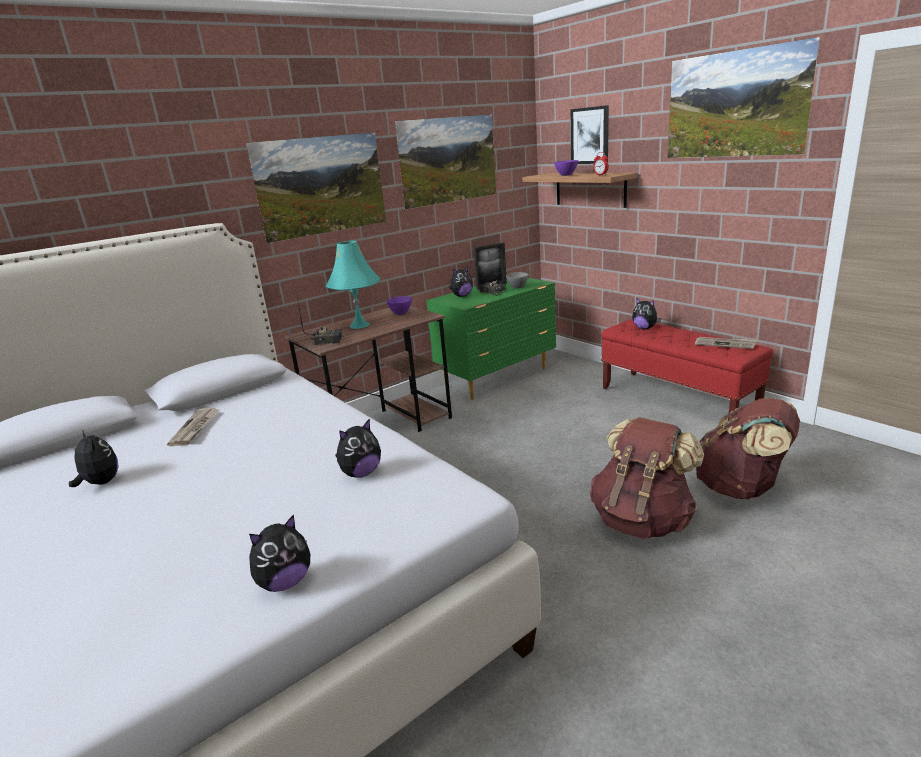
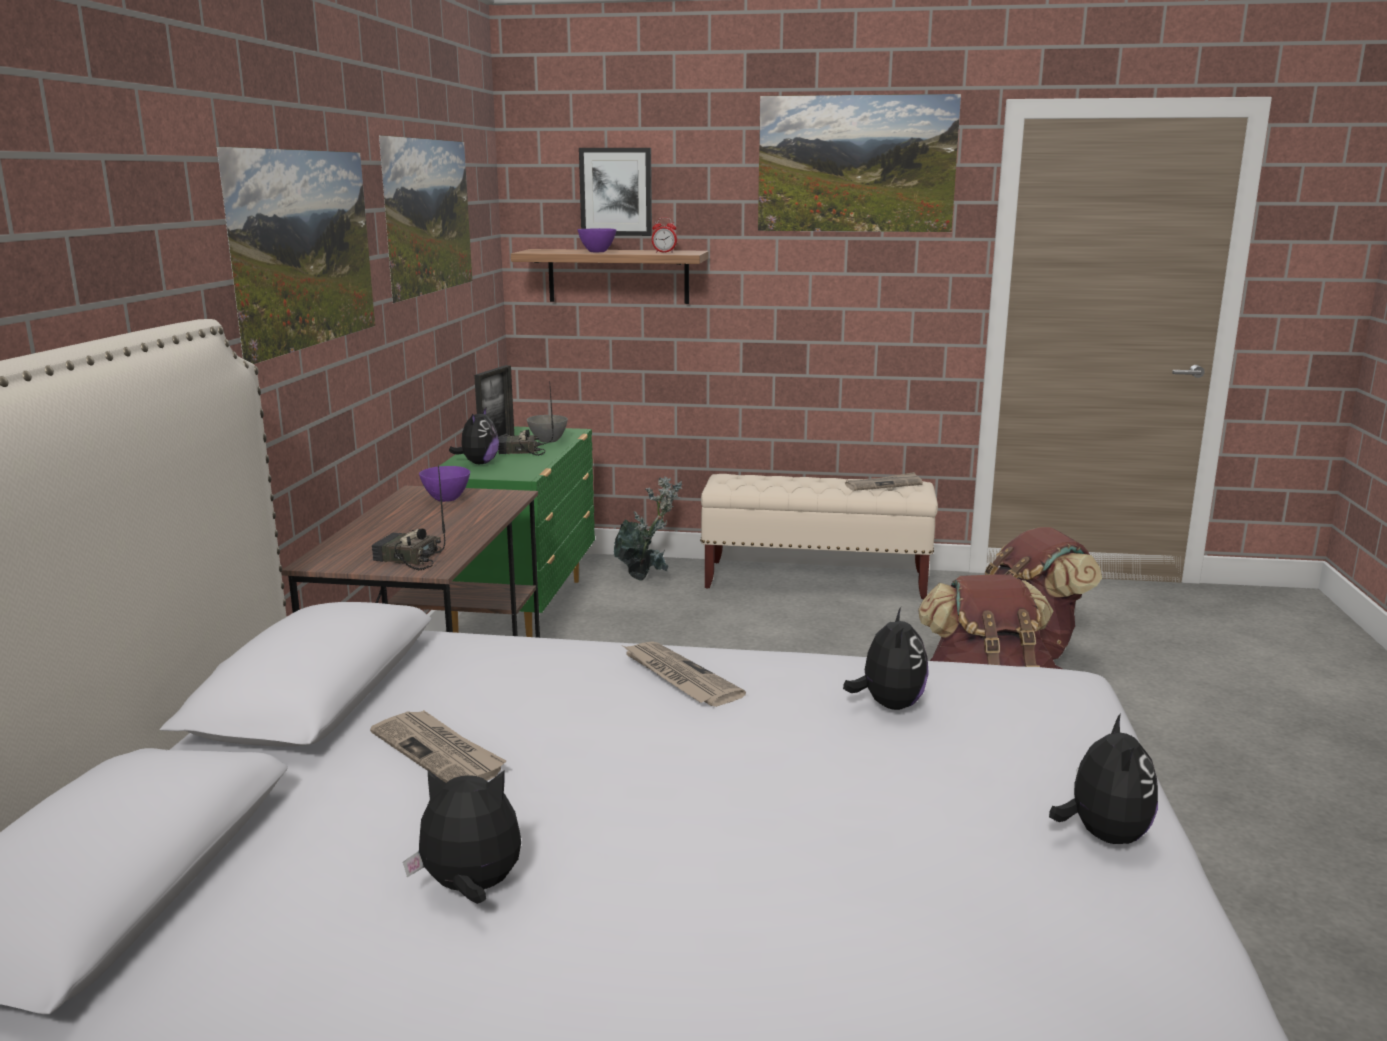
camera: 45 degrees left, 5 degrees down
(319, 426) = (678, 677): none -> newspaper
(326, 340) = (407, 559): radio -> radio turned 120 degrees counterclockwise
(359, 325) = (410, 527): turquoise table lamp -> none
(583, 374) = (647, 576): none -> potted plant
(645, 328) = (756, 482): plush toy -> none
(677, 400) = (816, 580): red bench -> beige bench

